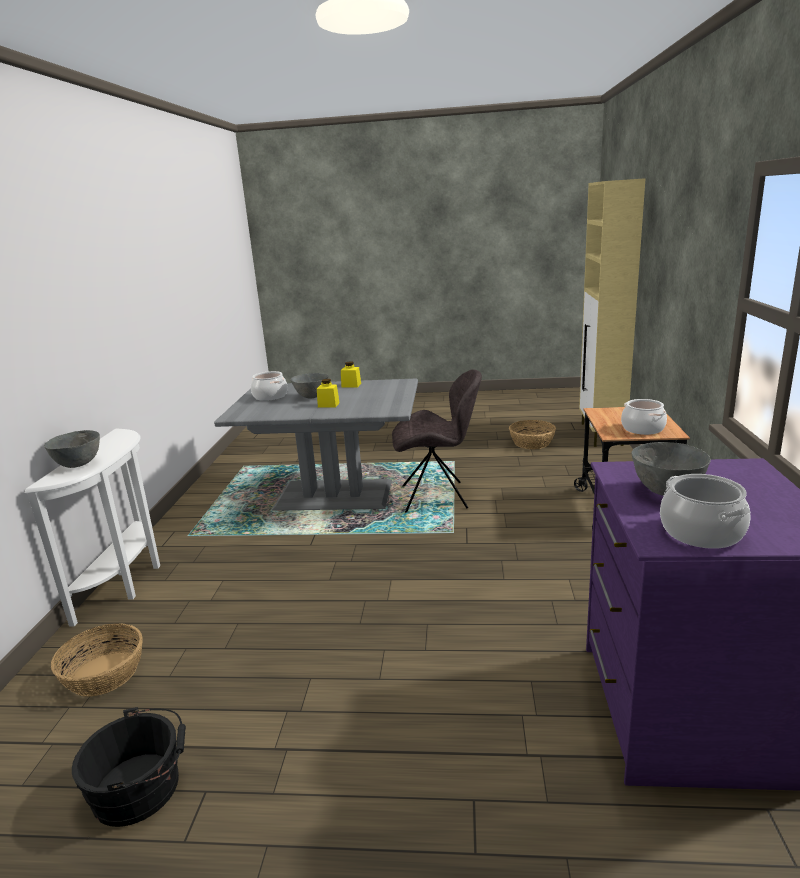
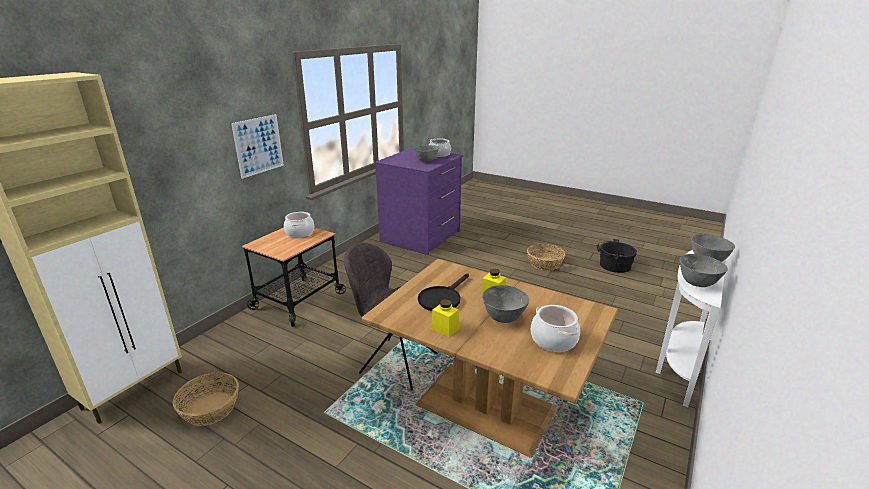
camera: 155 degrees left, 5 degrees up
(104, 674) = (652, 305): basket -> basket (544, 263)
(121, 438) = (697, 283): none -> grey bowl
(334, 495) = (485, 407): grey dining table -> brown dining table
(370, 395) = (442, 298): none -> black frying pan
(701, 300) = (259, 145): none -> picture

